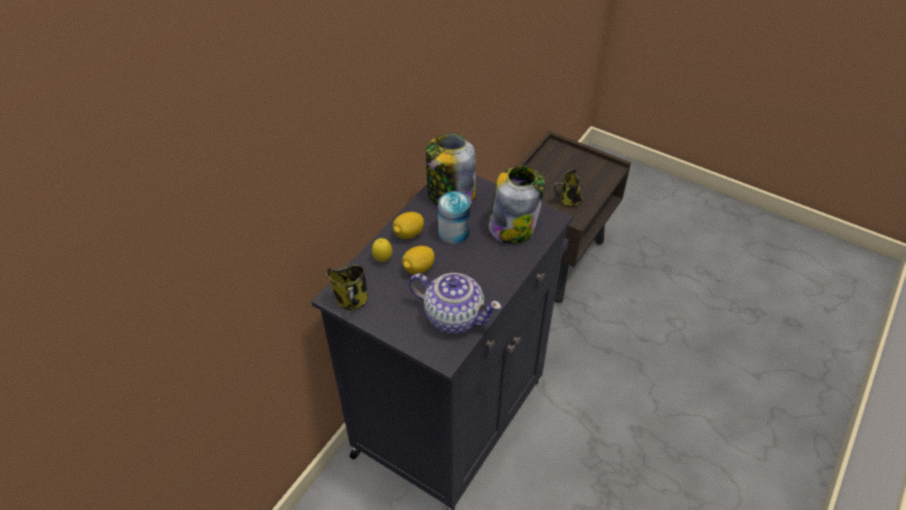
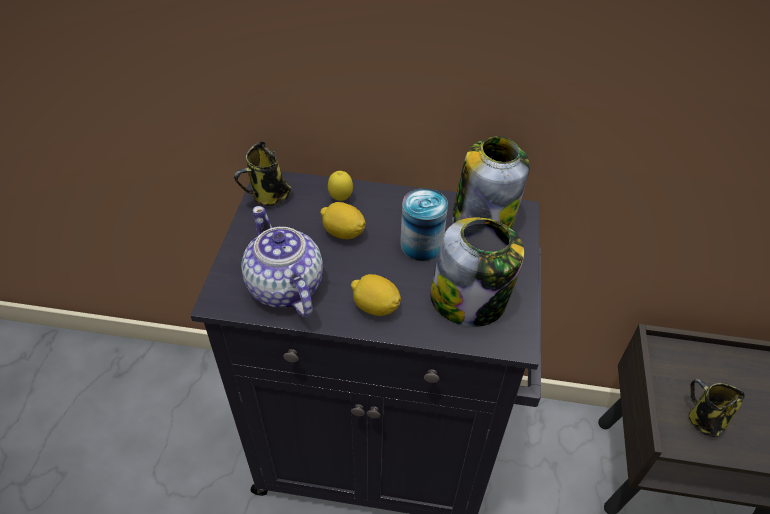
camera: 65 degrees right, 0 degrees up
(408, 234) = (393, 207): lemon -> lemon (375, 307)
(453, 316) = (284, 288): teapot -> teapot turned 150 degrees clockwise

